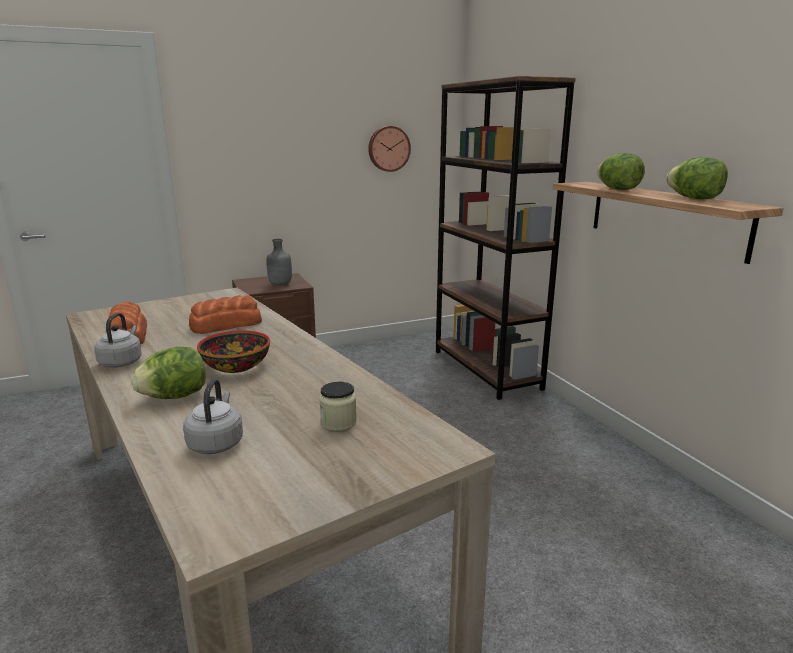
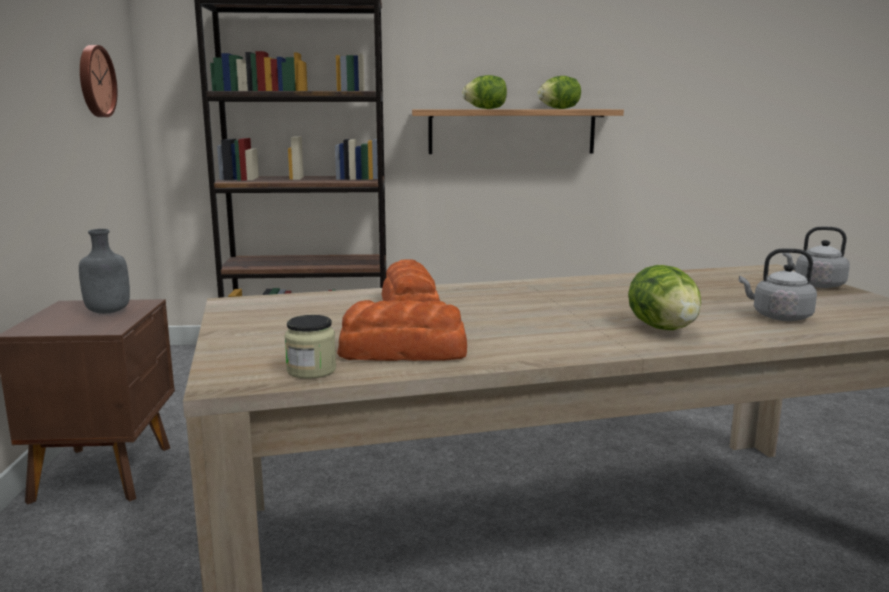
camera: 70 degrees left, 5 degrees down
(122, 362) = (529, 351): grey kettle -> grey kettle (816, 285)
(236, 366) = (577, 307): bowl -> none
(338, 422) = (731, 286): jar -> jar (311, 370)

